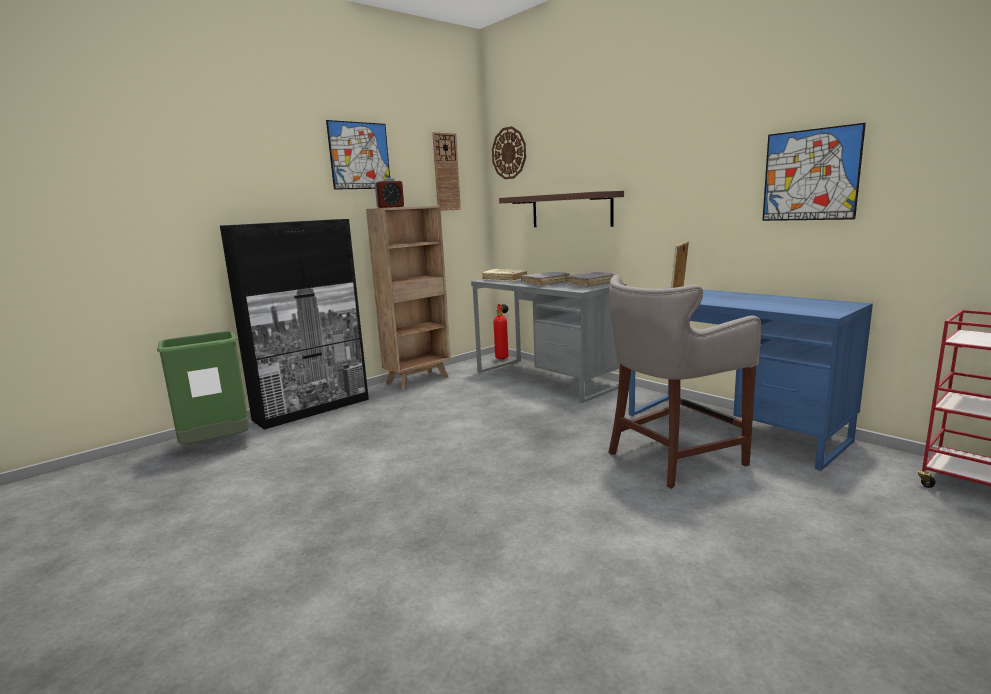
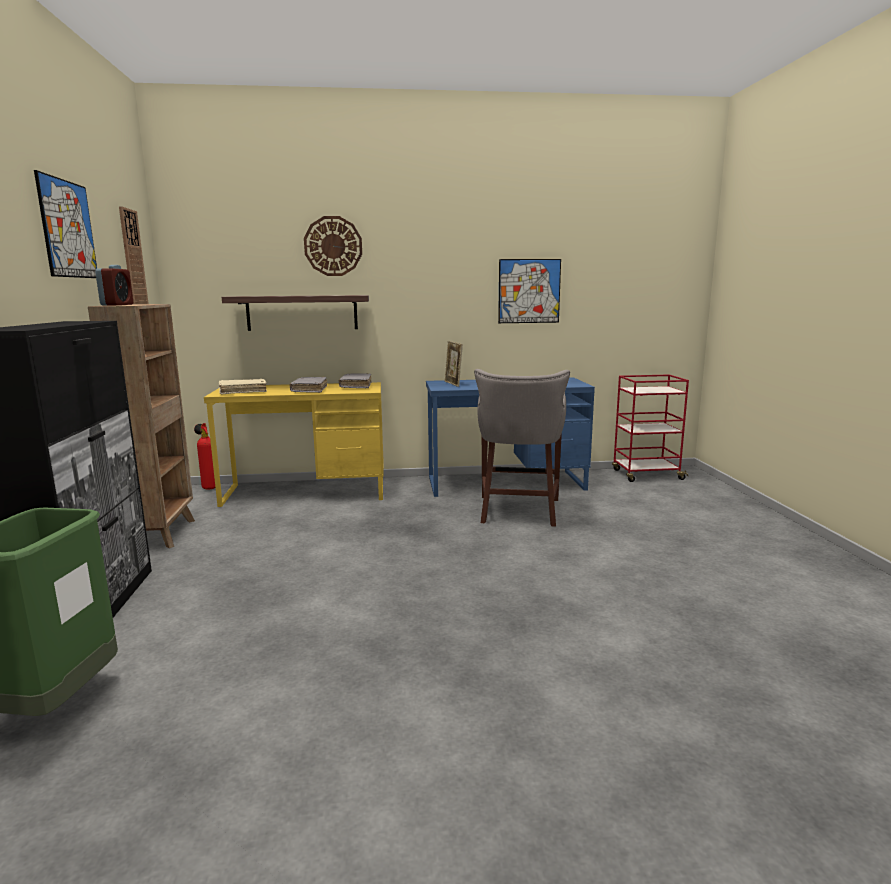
camera: 55 degrees left, 0 degrees up
(509, 153) = (201, 244): wall clock -> wall clock (333, 246)
(546, 379) = (305, 492): grey desk -> yellow desk

